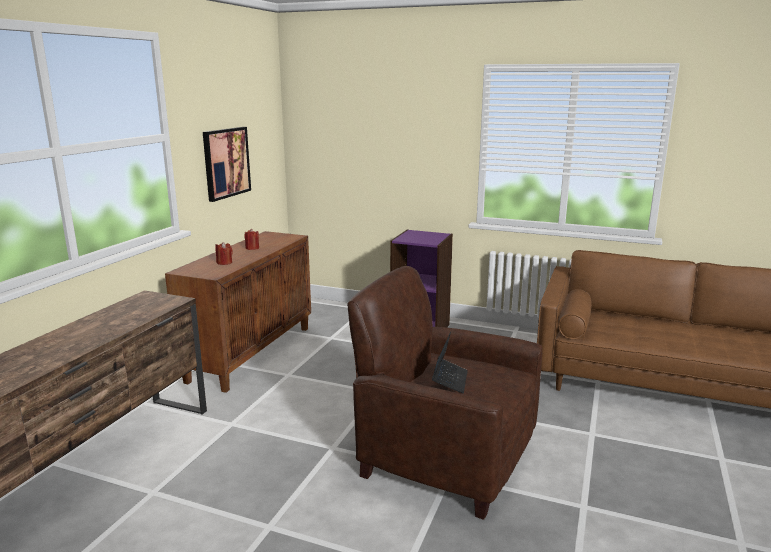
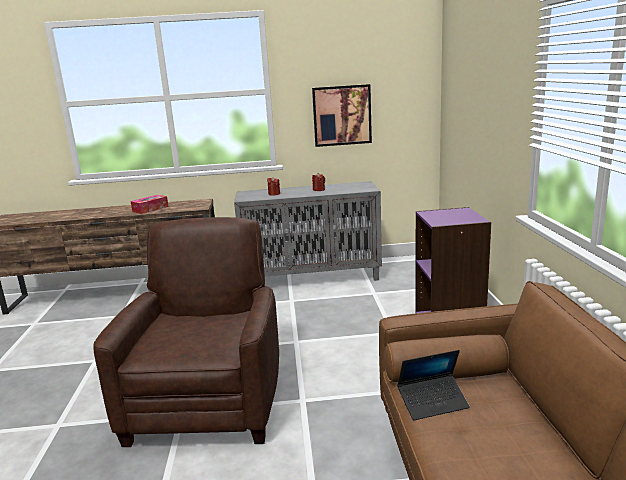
camera: 65 degrees right, 0 degrees up
(112, 324) = (150, 209): none -> tissue box
(251, 353) = (312, 278): brown cabinet -> grey cabinet
(449, 380) = (188, 327): laptop -> laptop (433, 402)

